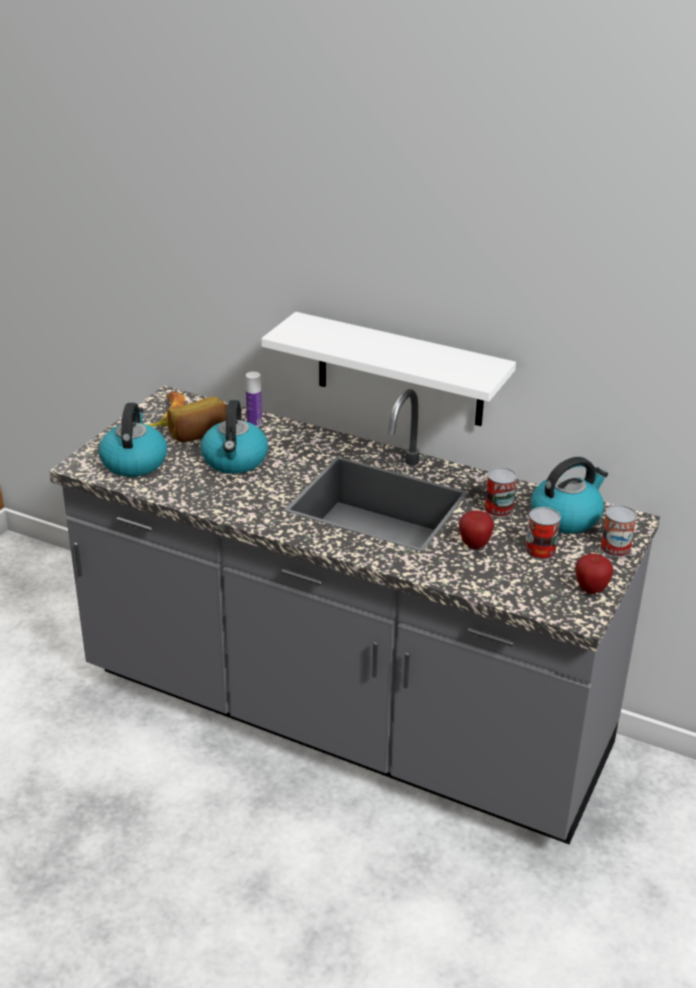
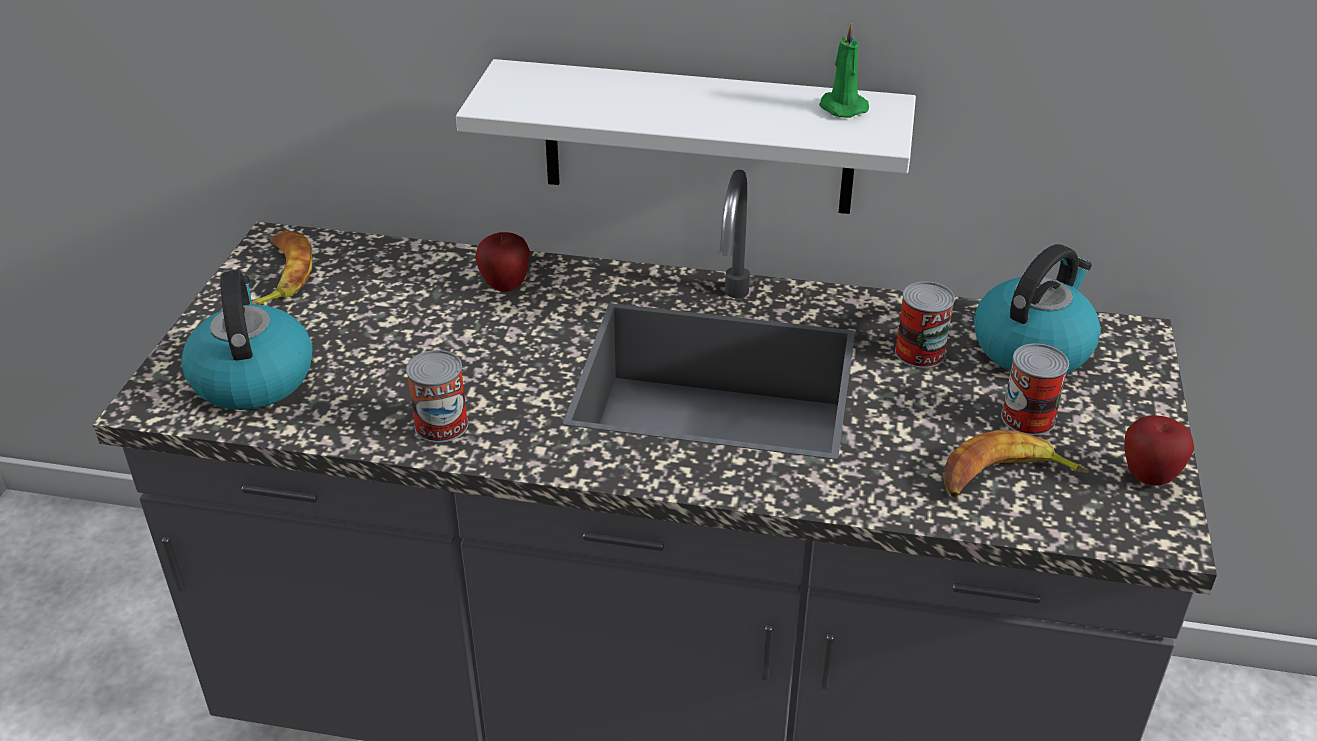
camera: 15 degrees left, 5 degrees up
(200, 434) = (354, 302): bread -> none
(235, 461) = (436, 342): kettle -> none
(254, 423) = (443, 266): bottle -> none
(469, 362) = (841, 107): none -> green candle
(474, 545) = (917, 428): apple -> apple (505, 286)
(509, 575) = (1005, 477): none -> banana
(615, 548) = (1139, 390): can -> can (441, 425)

